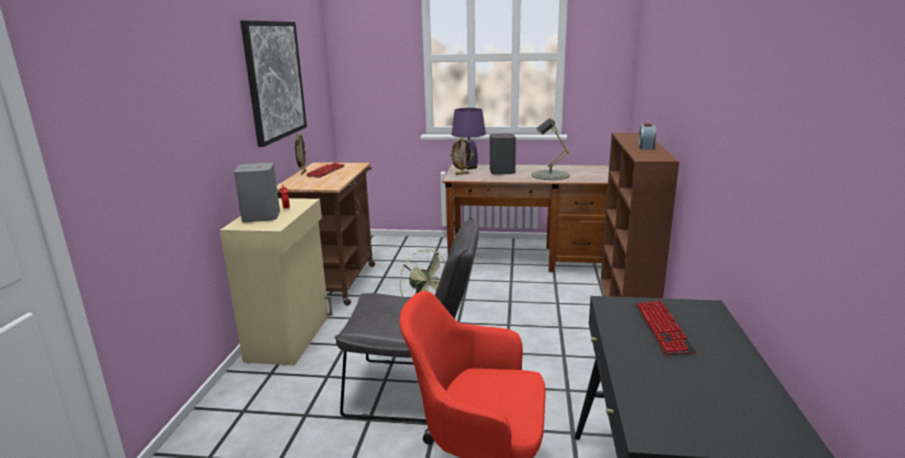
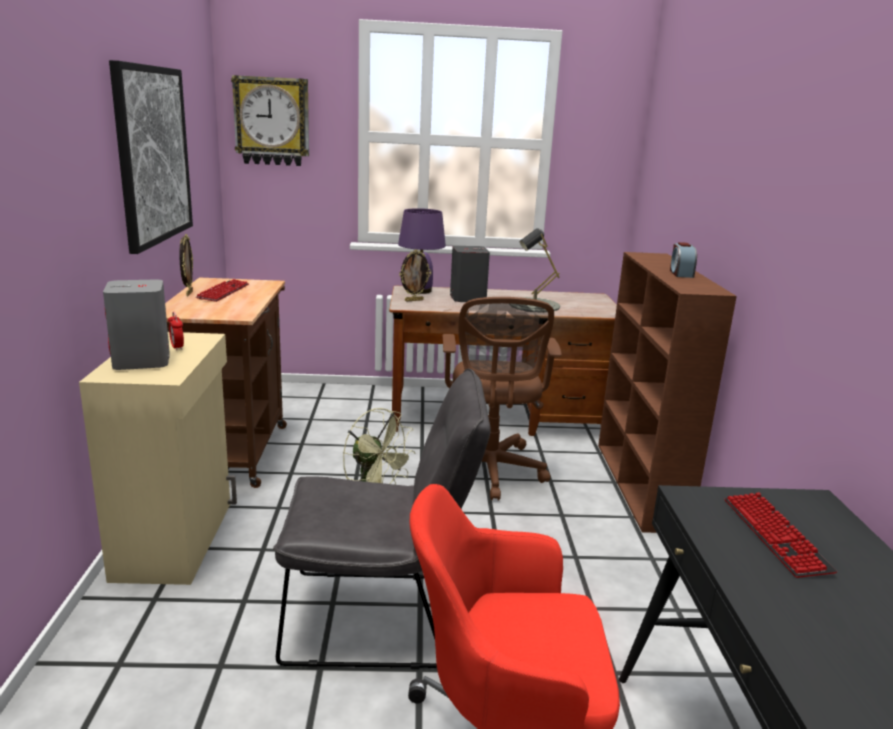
camera: 10 degrees left, 0 degrees up
(364, 52) = (272, 121): none -> wall clock
(513, 297) = (490, 472): none -> brown office chair

